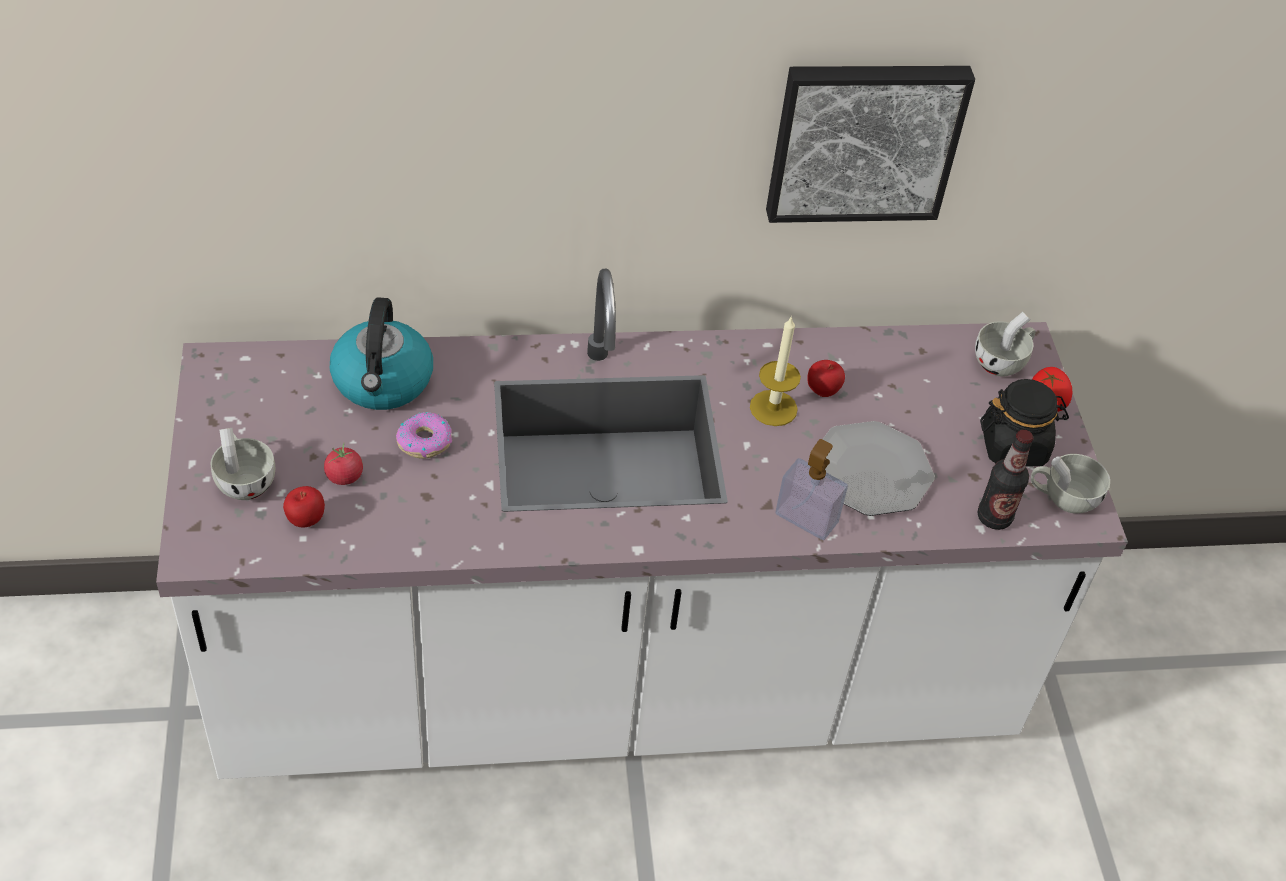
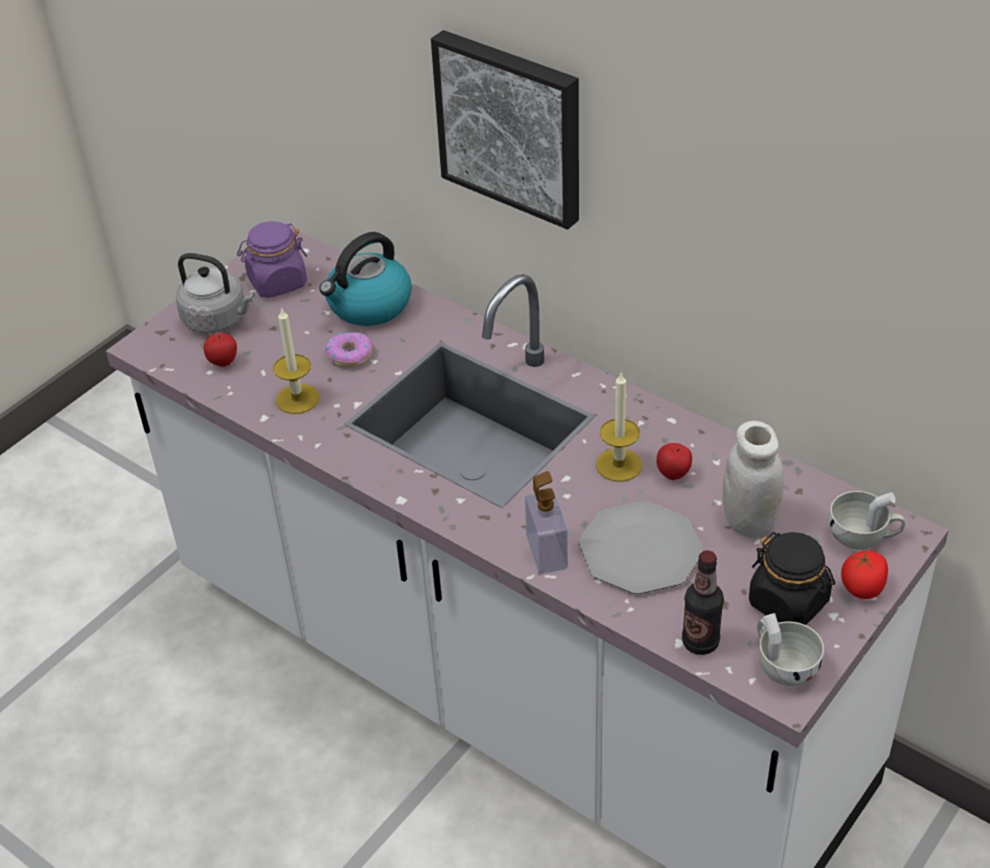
camera: 50 degrees right, 5 degrees down
(244, 480) = (218, 320): white cup -> grey kettle
(258, 407) = (277, 282): none -> purple jar
(344, 476) = (276, 349): tomato -> none
(427, 513) = (297, 399): none -> candle
(864, 139) = (765, 246): picture -> picture (512, 126)
(917, 397) = (749, 521): none -> white jar

